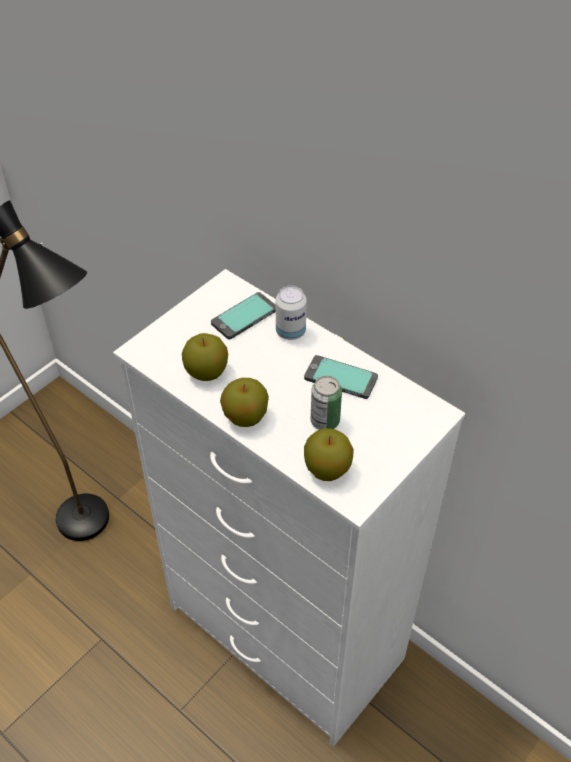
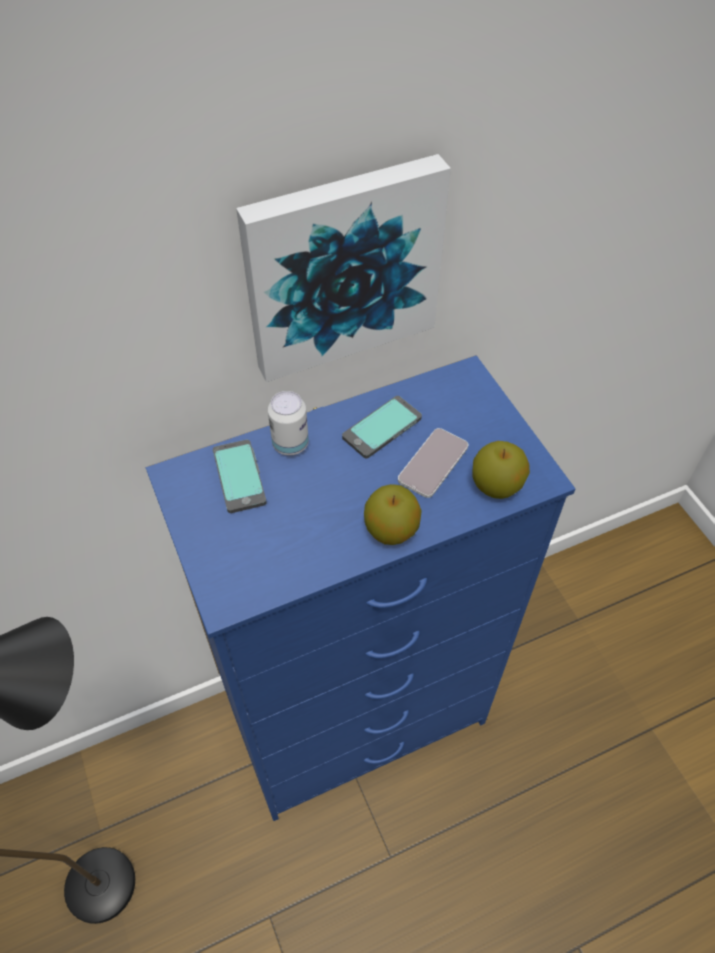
camera: 65 degrees left, 5 degrees up
(206, 372) = (303, 544): apple -> none
(285, 636) = (360, 717): white dresser -> blue dresser
(325, 421) = (433, 463): can -> phone
(390, 244) = (342, 267): none -> picture

